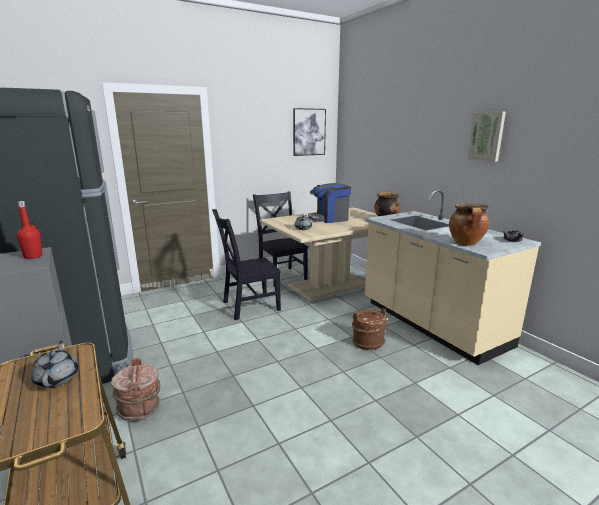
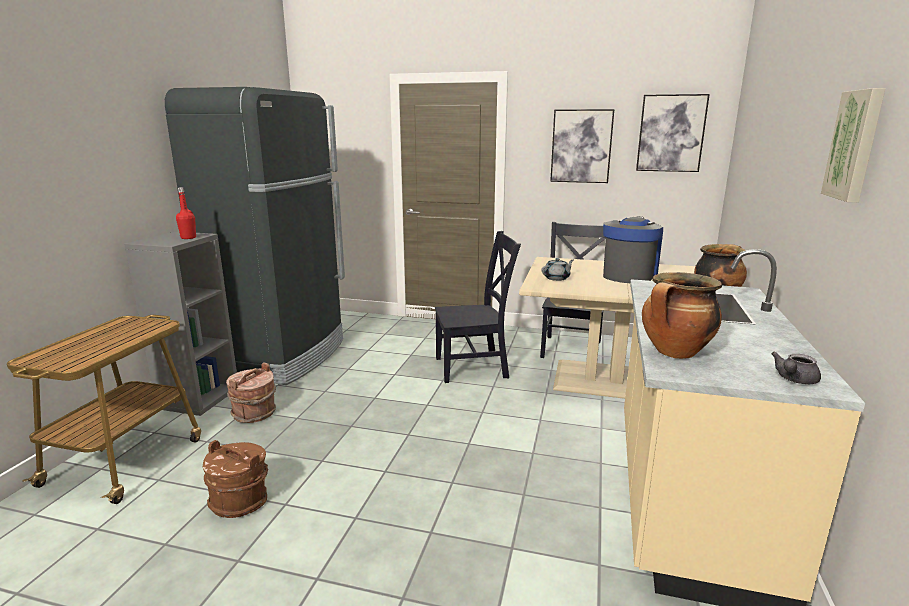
camera: 45 degrees right, 0 degrees up
(57, 378) = (121, 336): grey teapot -> none
(248, 306) = (475, 367): black chair -> black chair turned 150 degrees clockwise
(261, 141) = (581, 146): none -> picture
(329, 219) = (629, 275): coffee machine -> coffee machine turned 90 degrees clockwise
(368, 342) = (540, 470): brown bucket -> brown bucket (240, 501)

